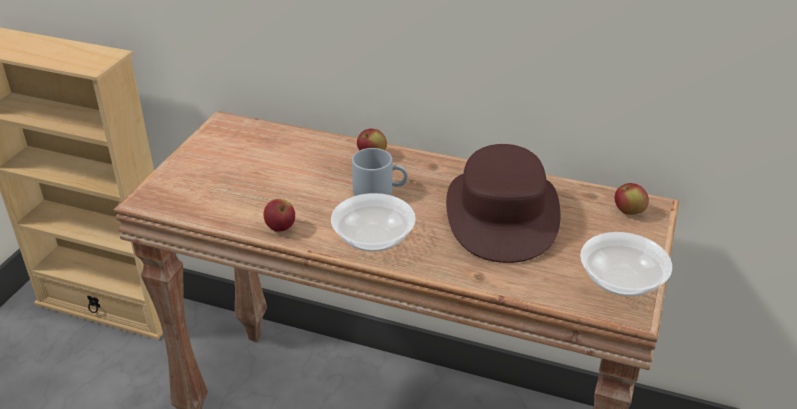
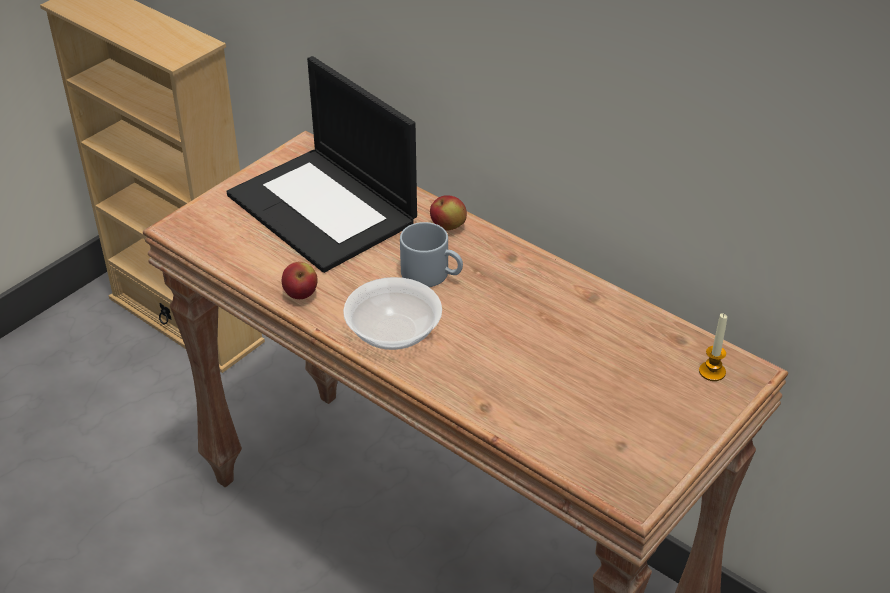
camera: 20 degrees right, 5 degrees up
(265, 162) = (324, 209): none -> laptop
(501, 214) = (555, 337): brown hat -> none
(621, 280) = (646, 455): bowl -> none
(628, 212) = (712, 372): apple -> candle

